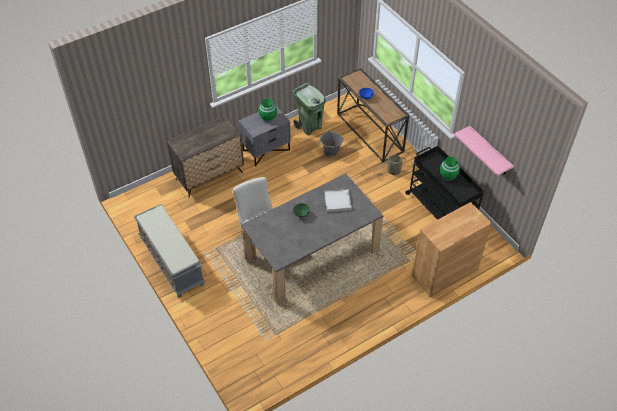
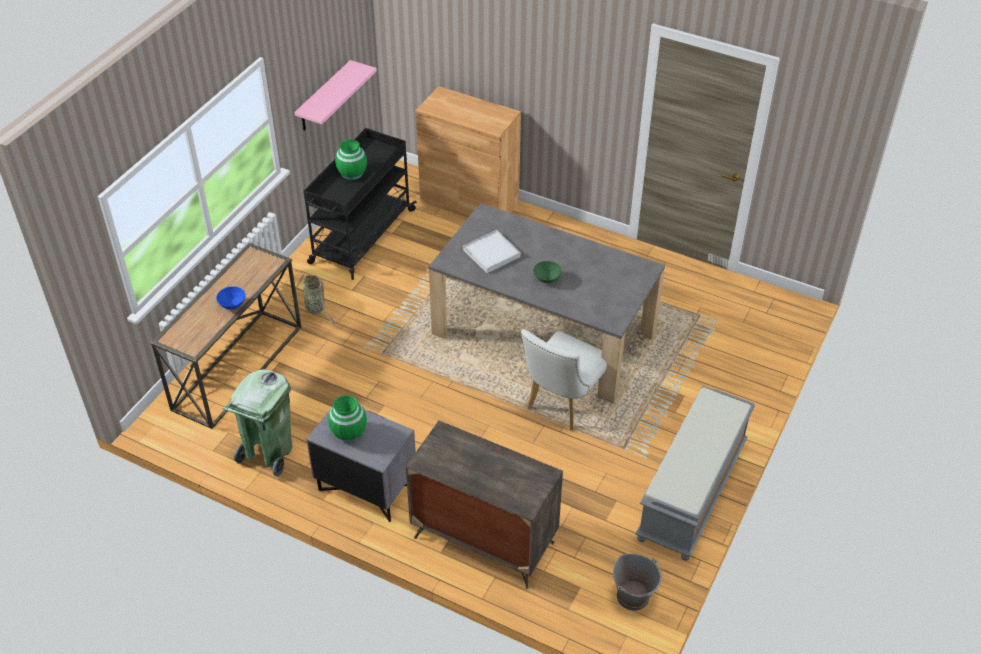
camera: 120 degrees left, 5 degrees down
(331, 152) = (316, 398): grey bucket -> grey bucket (633, 596)

